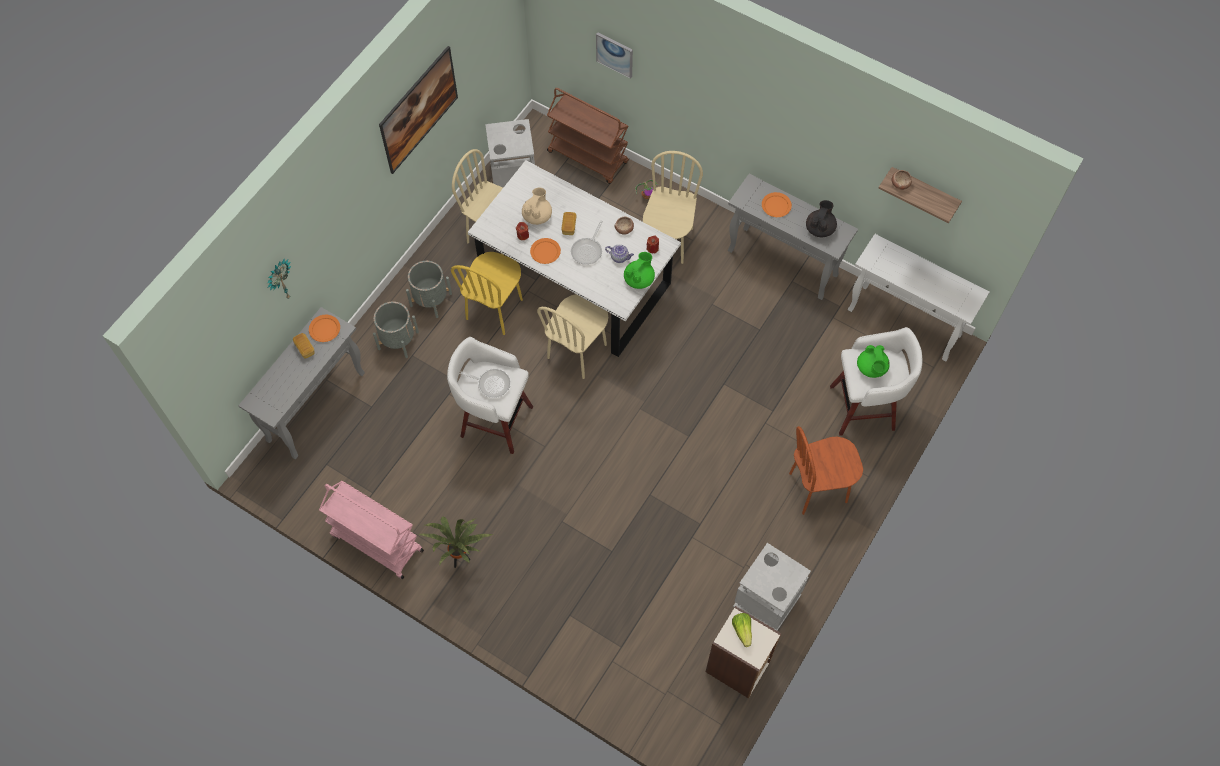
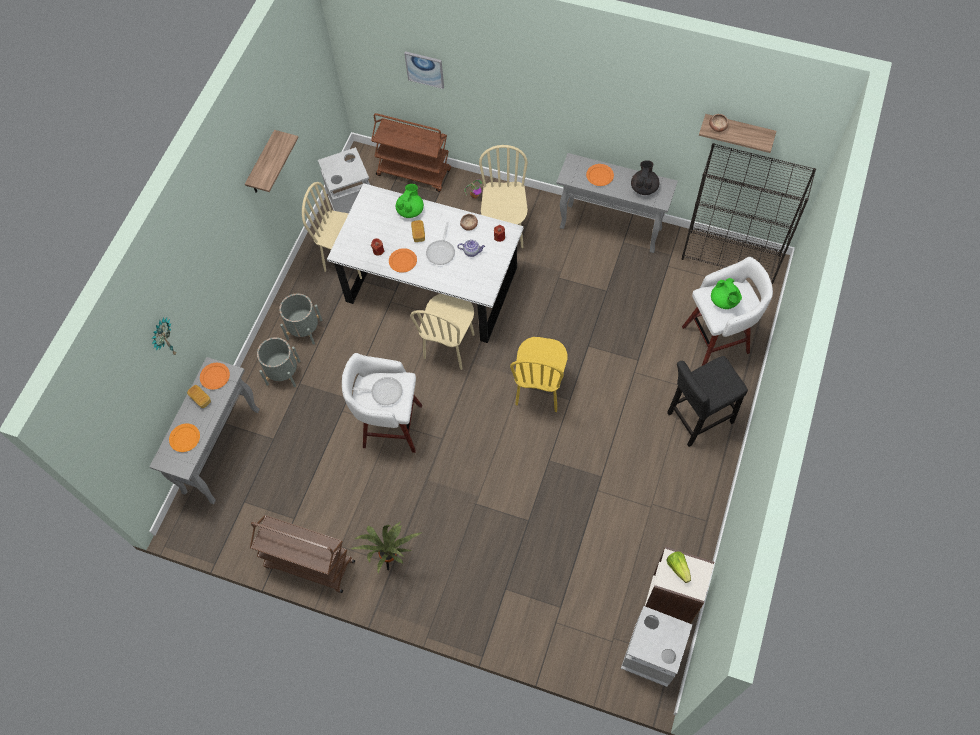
camera: 10 degrees left, 0 degrees up
(280, 385) = (185, 438): none -> orange plate
(376, 543) = (309, 564): pink cart -> brown cart
(421, 122) = (262, 165): picture -> shelf
(494, 309) = (365, 325): yellow chair -> yellow chair (539, 389)
(537, 216) = (387, 230): beige teapot -> none
(639, 279) = (495, 267): green teapot -> green teapot (410, 210)
(767, 601) = (680, 533): grey trash can -> grey trash can (651, 655)
(818, 488) = (697, 420): brown chair -> black stool
(905, 323) = (731, 257): white console table -> black bookcase

